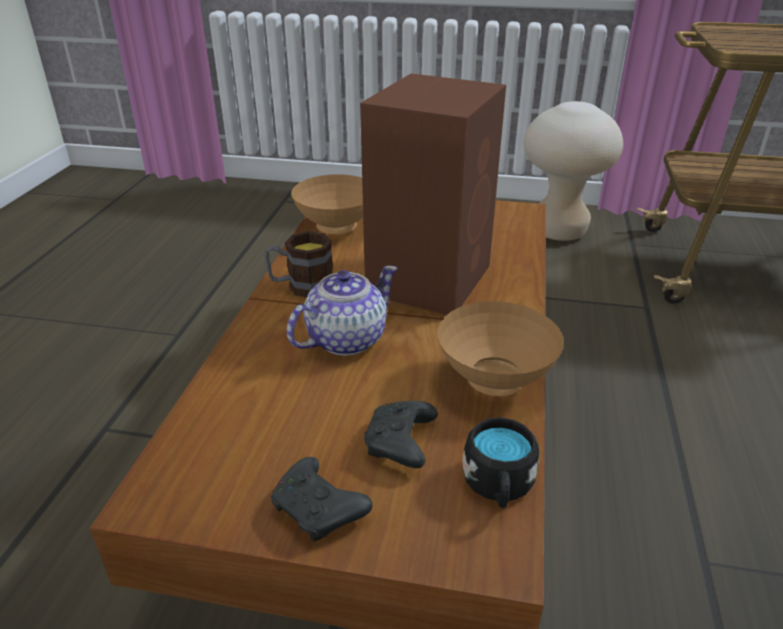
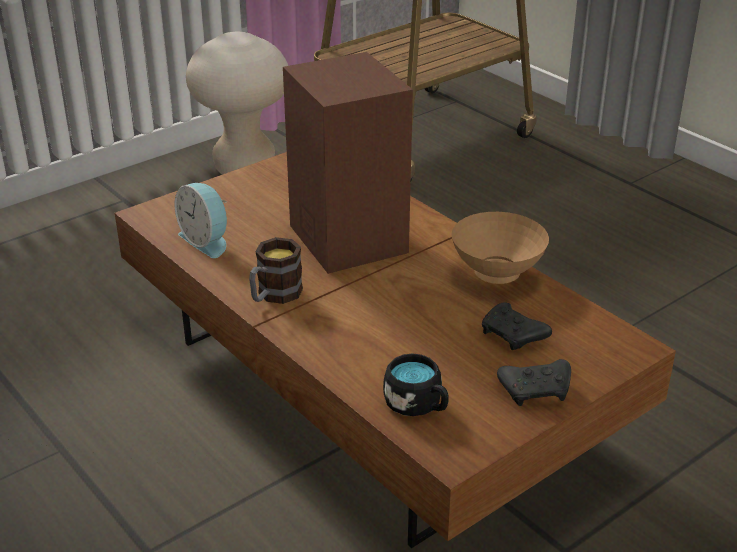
camera: 50 degrees left, 0 degrees up
(337, 229) = (206, 241): brown bowl -> alarm clock
(345, 339) = (375, 308): teapot -> none
(498, 486) = (586, 321): black mug -> black mug (418, 405)

